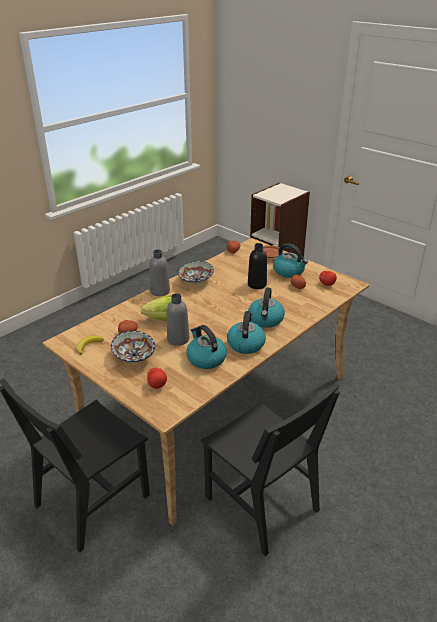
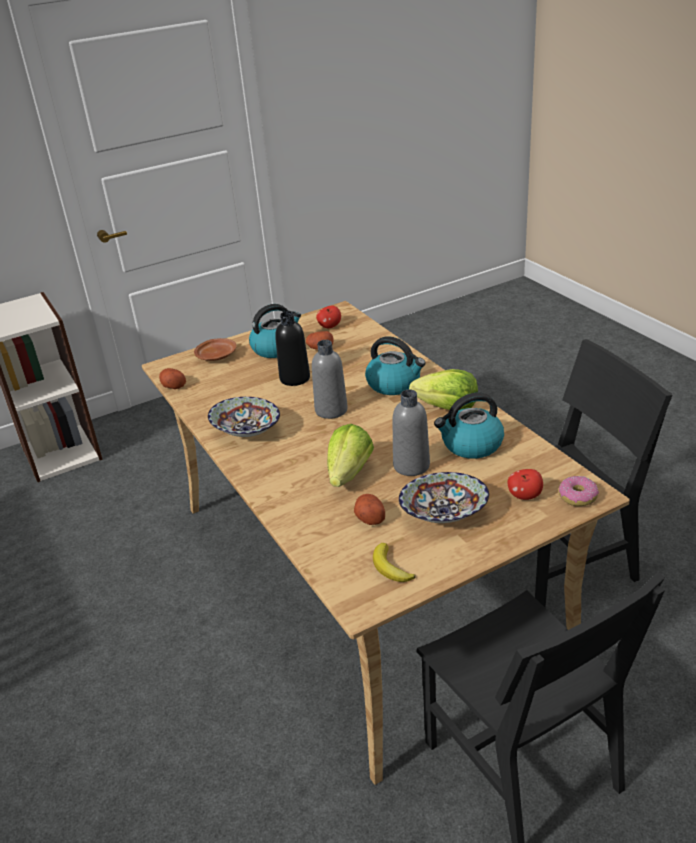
camera: 70 degrees left, 0 degrees up
(160, 291) = (255, 472): grey bottle -> grey bottle (331, 410)
(160, 407) = (577, 496): none -> donut
(245, 344) = (447, 407): kettle -> lettuce

